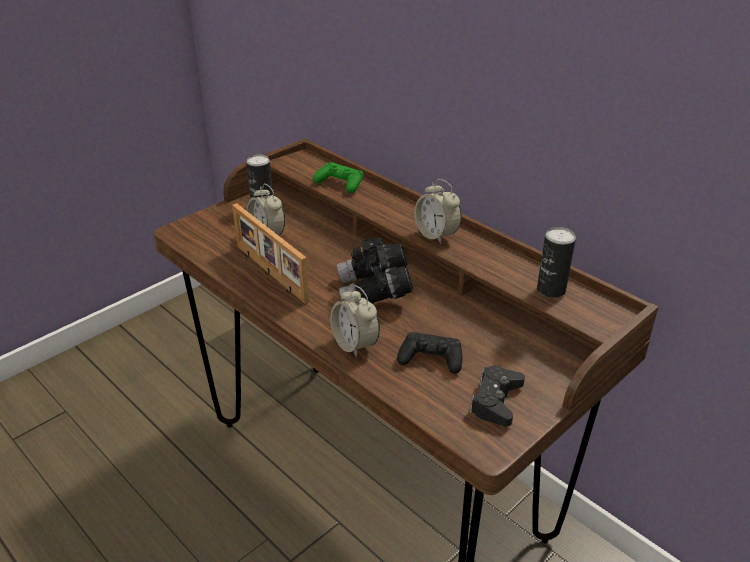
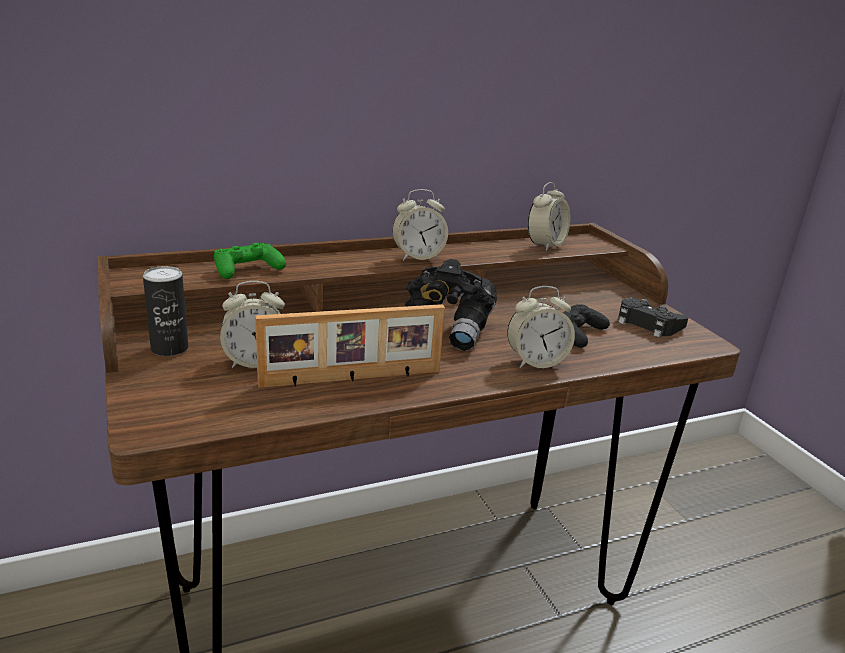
camera: 70 degrees left, 10 degrees down
(551, 290) = (545, 245): can -> alarm clock

